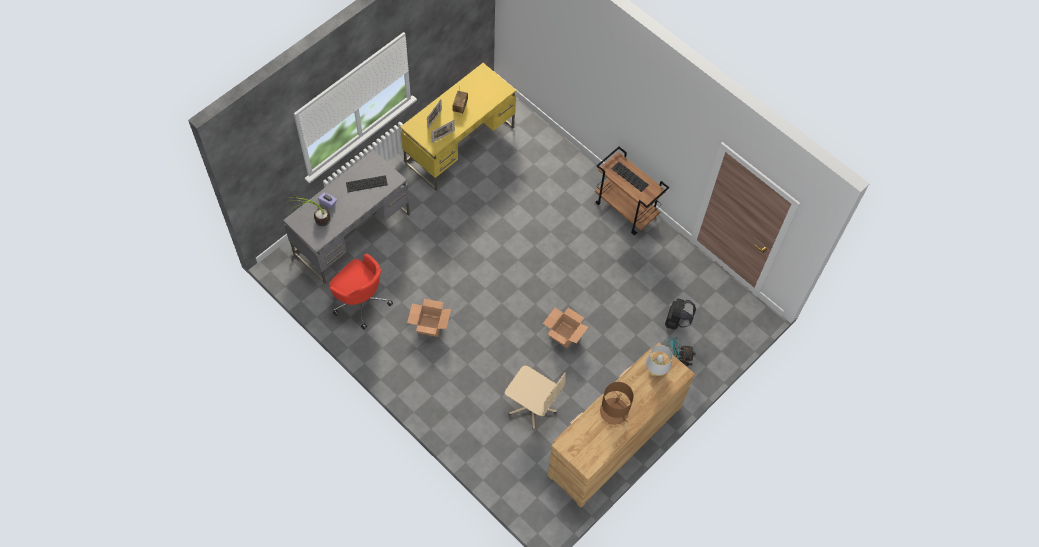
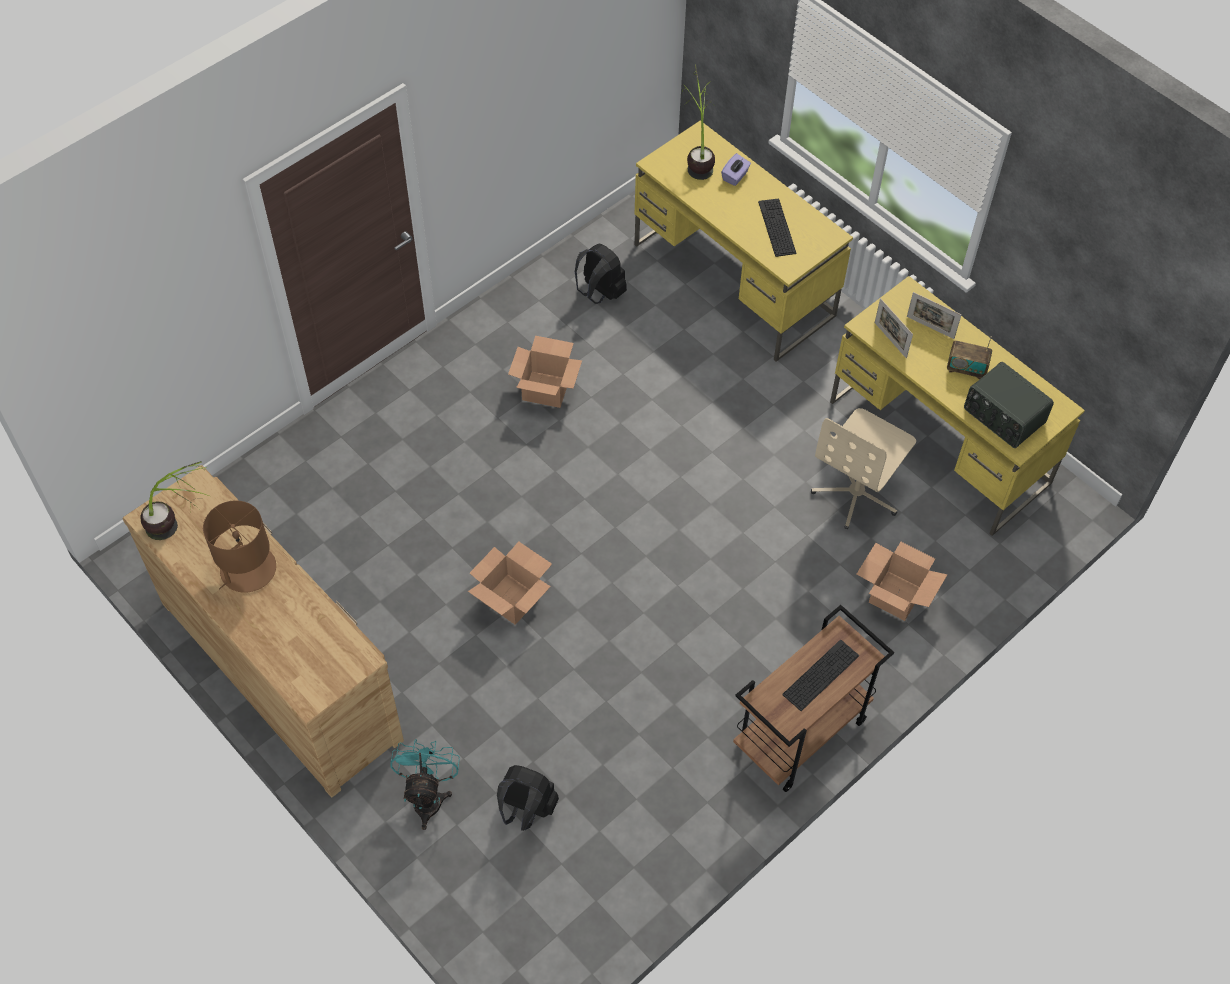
camera: 95 degrees right, 5 degrees down
(352, 233) = (734, 281): grey desk -> yellow desk
(361, 300) = (600, 293): red office chair -> black backpack
(488, 94) = (1003, 417): none -> radio
(532, 406) = (370, 537): beige office chair -> beige office chair (857, 493)
(550, 168) = (896, 596): none -> cardboard box
(591, 448) = (181, 526): none -> potted plant
(656, 370) = (324, 651): grey table lamp -> none

